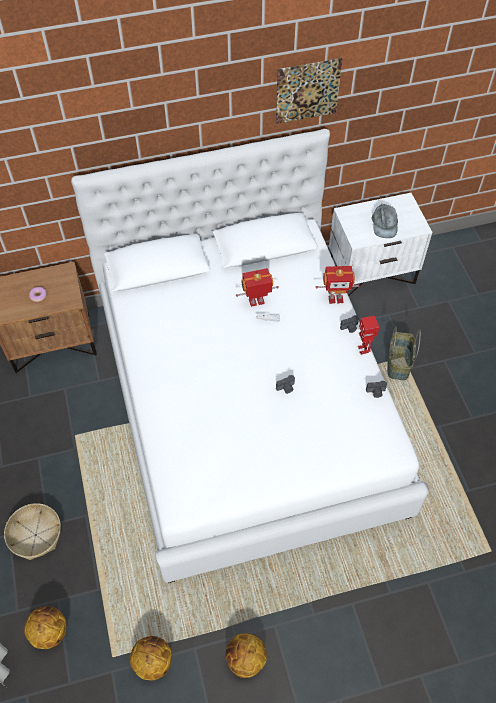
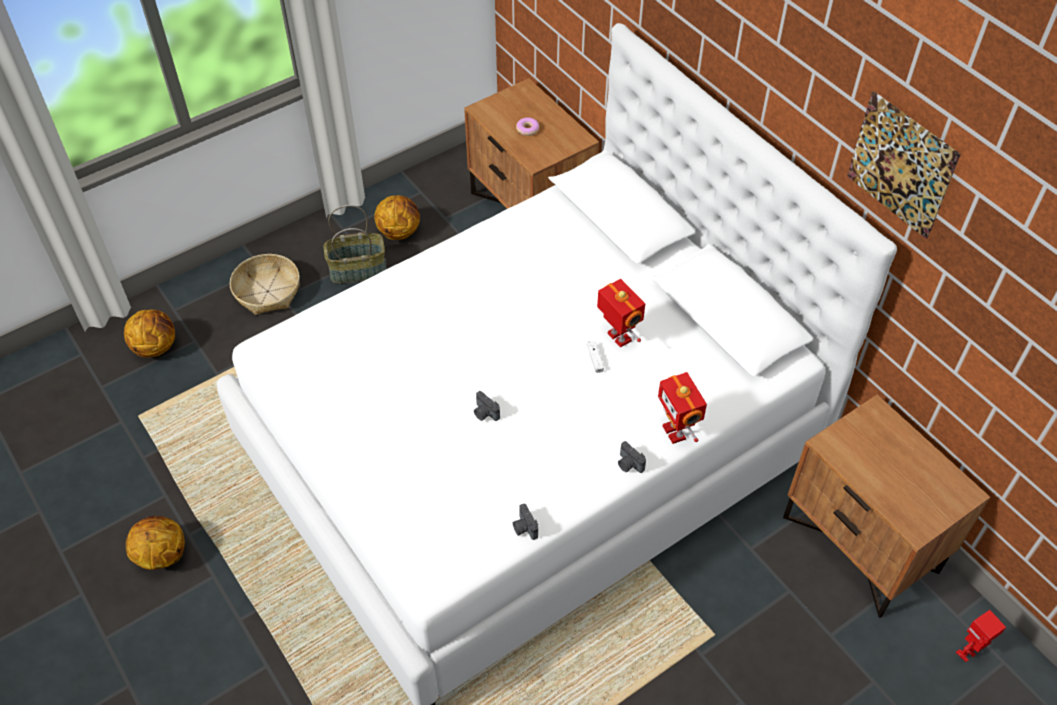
camera: 70 degrees right, 5 degrees down
(152, 661) = (140, 457): basketball -> basketball (399, 232)
(363, 349) = (596, 492): toy robot -> toy robot (966, 654)
(371, 273) = (862, 543): white nightstand -> brown nightstand
(384, 224) = (888, 473): grey cap -> none
(398, 362) = (700, 628): basket -> basket (358, 269)

